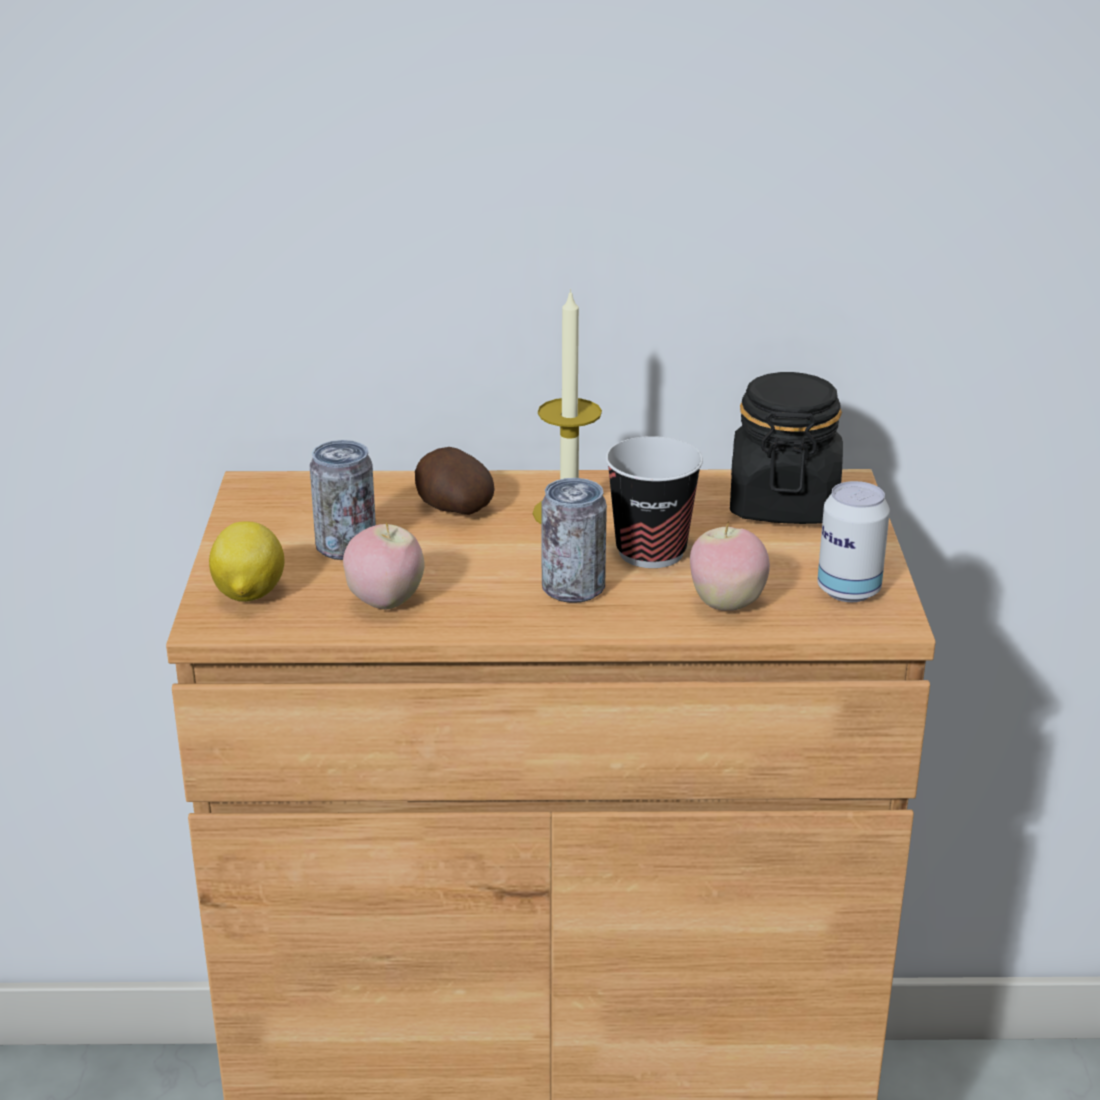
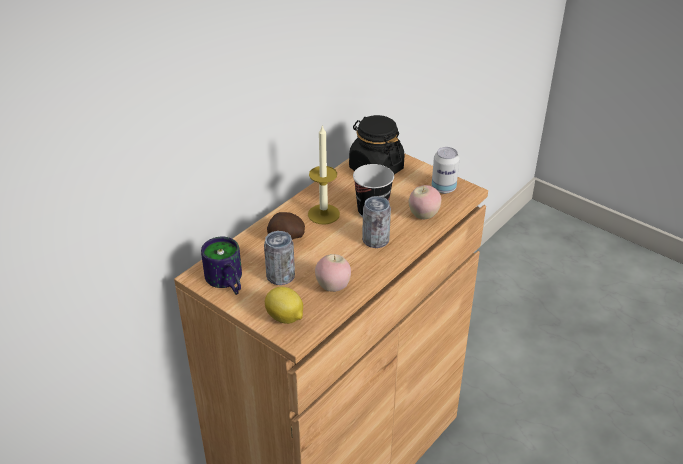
camera: 50 degrees left, 10 degrees up
(267, 511) = (225, 283): none -> mug

